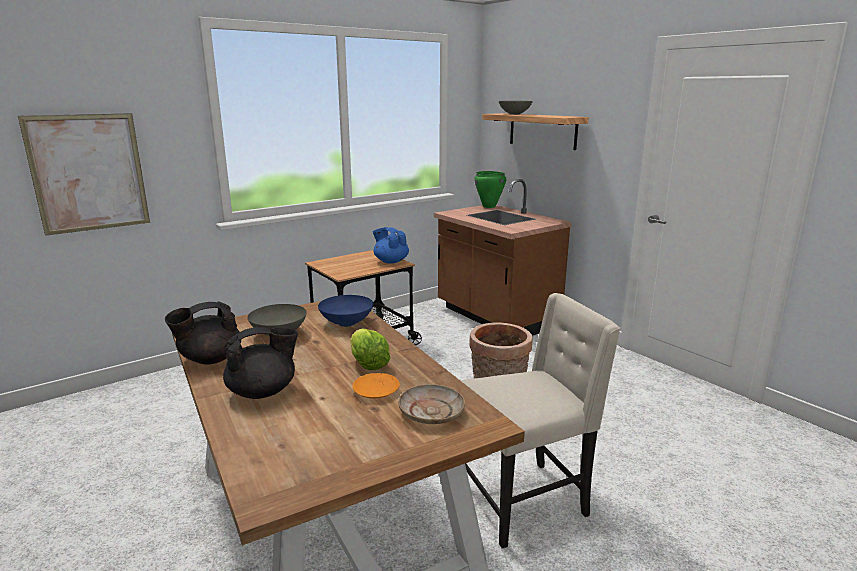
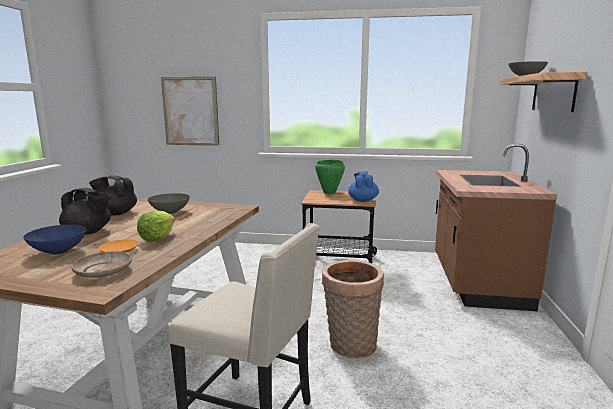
camera: 45 degrees right, 5 degrees down
(346, 323) = (211, 217): blue bowl -> blue bowl (58, 251)
(489, 206) = (502, 172): green cooking pot -> green cooking pot (329, 192)

